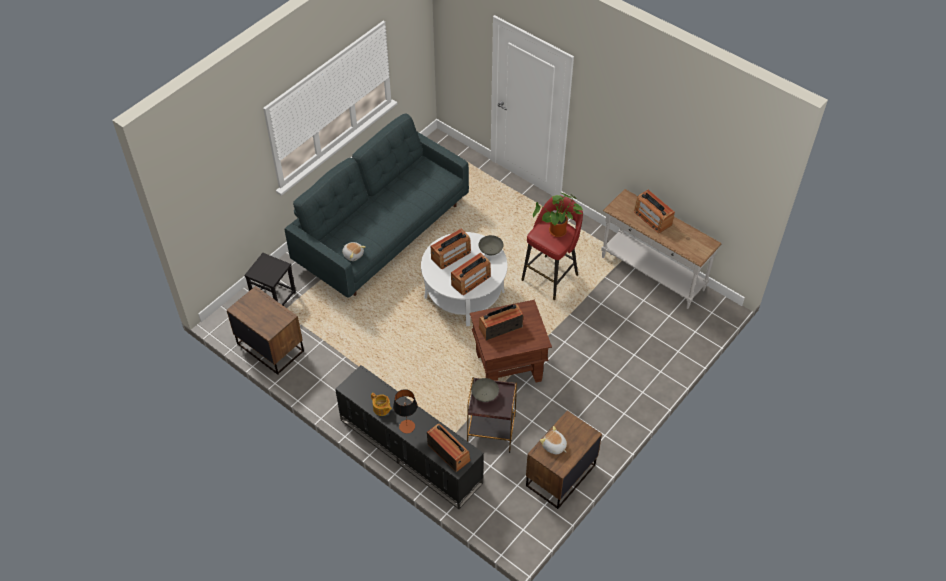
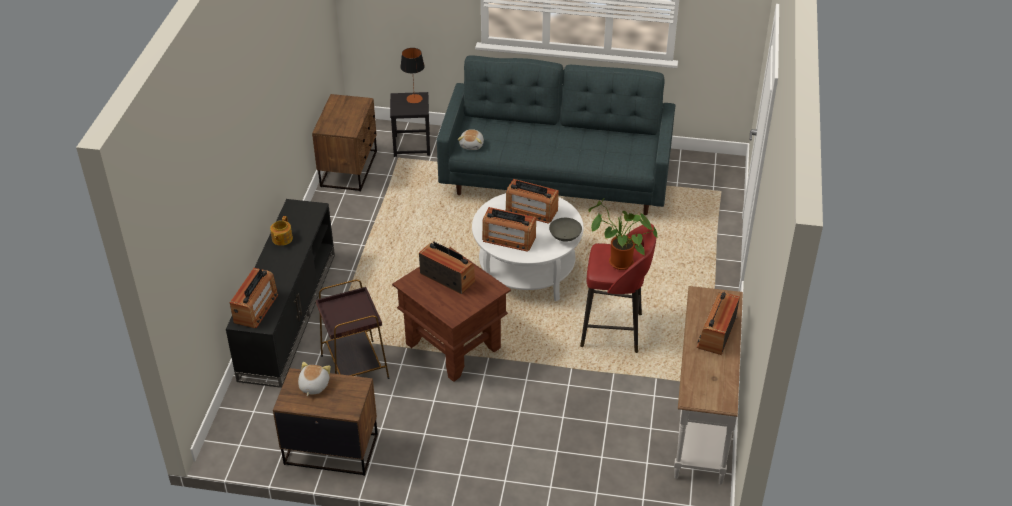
camera: 60 degrees right, 10 degrees down
(407, 426) = (270, 265): table lamp -> table lamp (414, 99)
(485, 395) = (350, 306): grey bowl -> none

